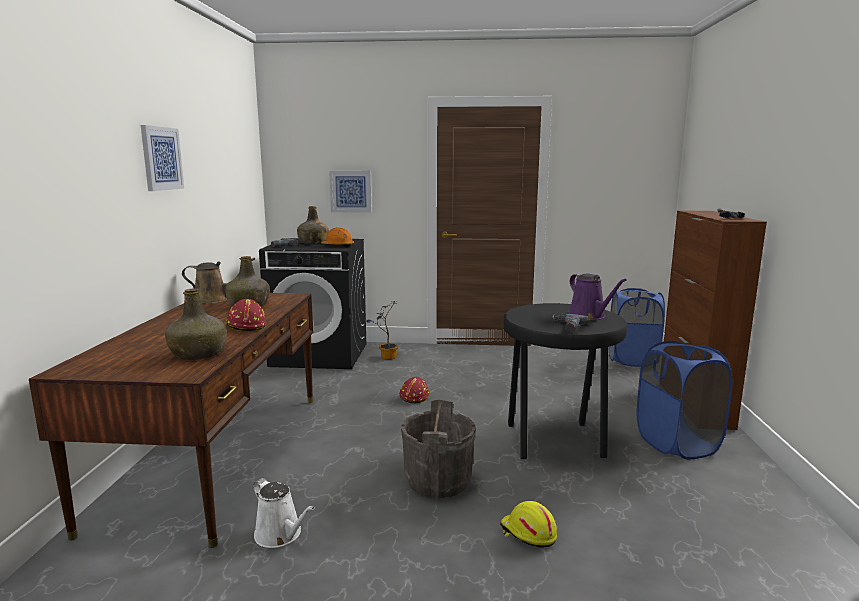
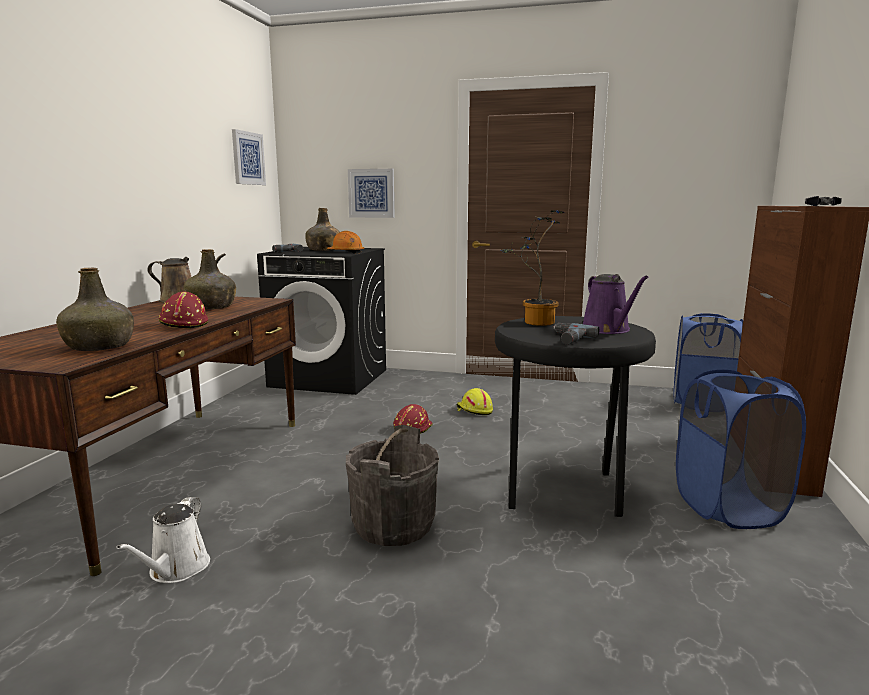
camera: 10 degrees right, 0 degrees up
(161, 158) = (122, 137): picture -> picture (248, 158)
(281, 535) = (176, 570): white watering can -> white watering can turned 45 degrees clockwise
(386, 357) = (401, 384): potted plant -> potted plant (534, 322)
(528, 533) = (477, 603): yellow hard hat -> yellow hard hat (474, 410)

